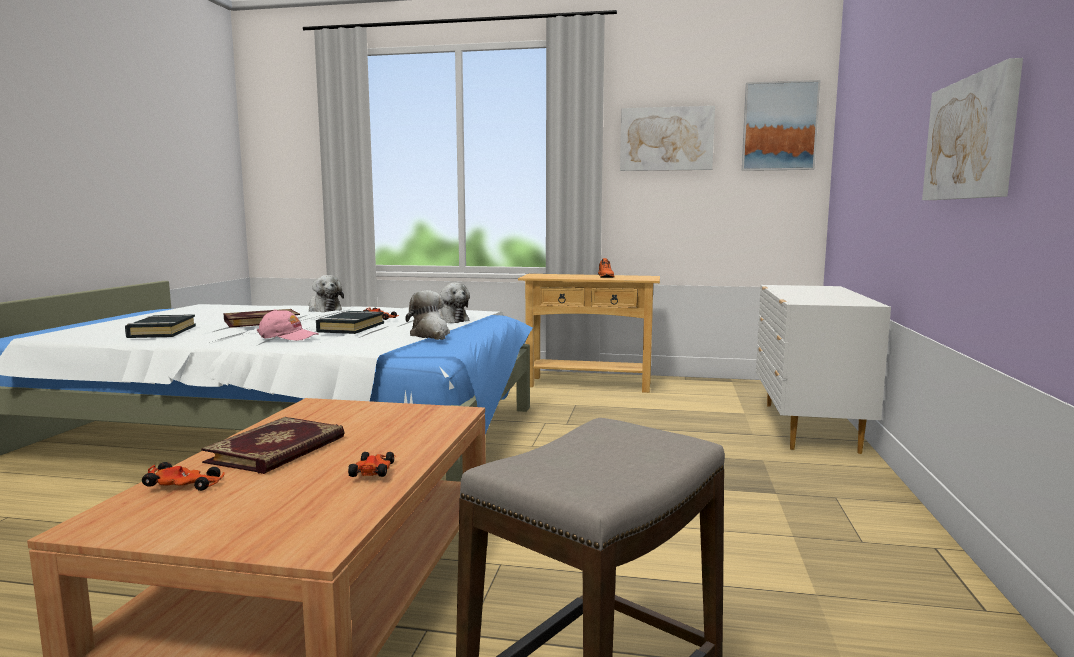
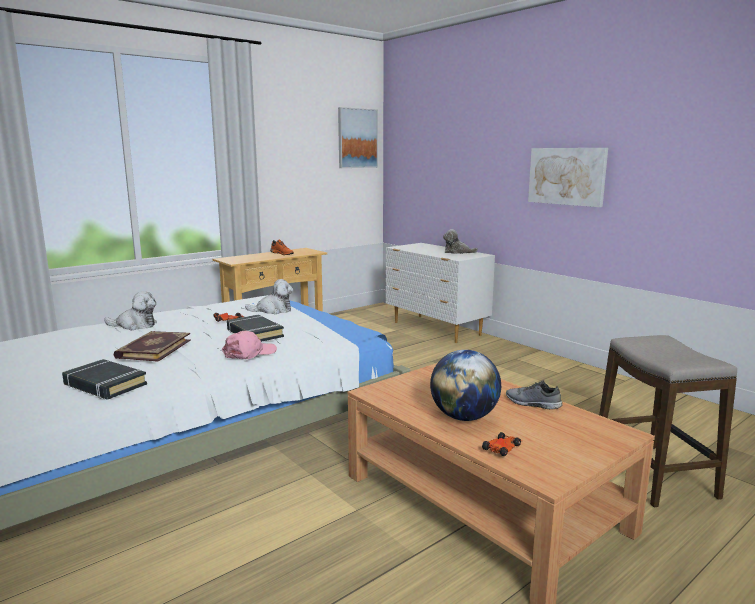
camera: 50 degrees left, 5 degrees up
(278, 450) = (464, 417): book -> globe
(373, 471) = (532, 404): toy car -> grey shoe
(430, 335) = (320, 324): plush toy -> plush toy (457, 252)
(666, 139) = (293, 145): picture -> none

